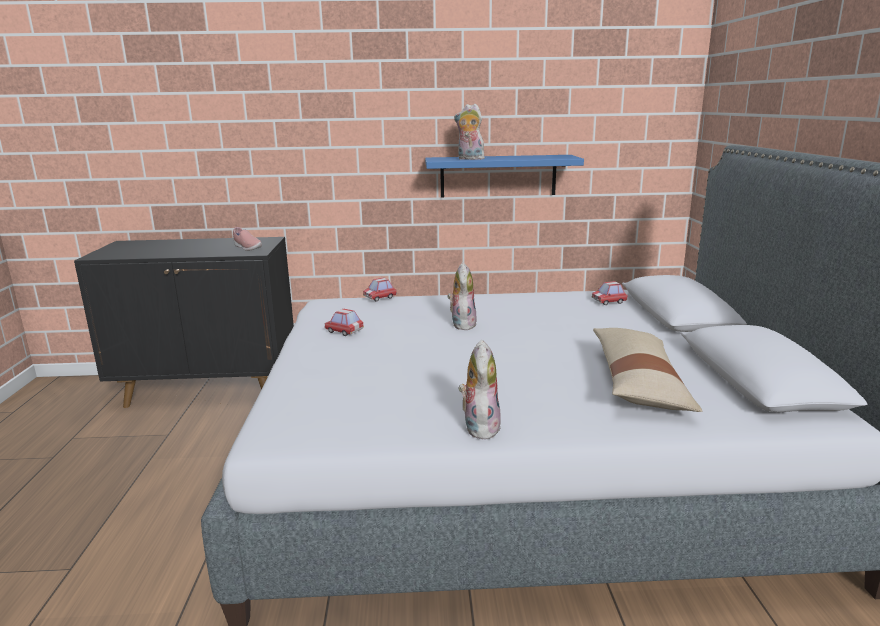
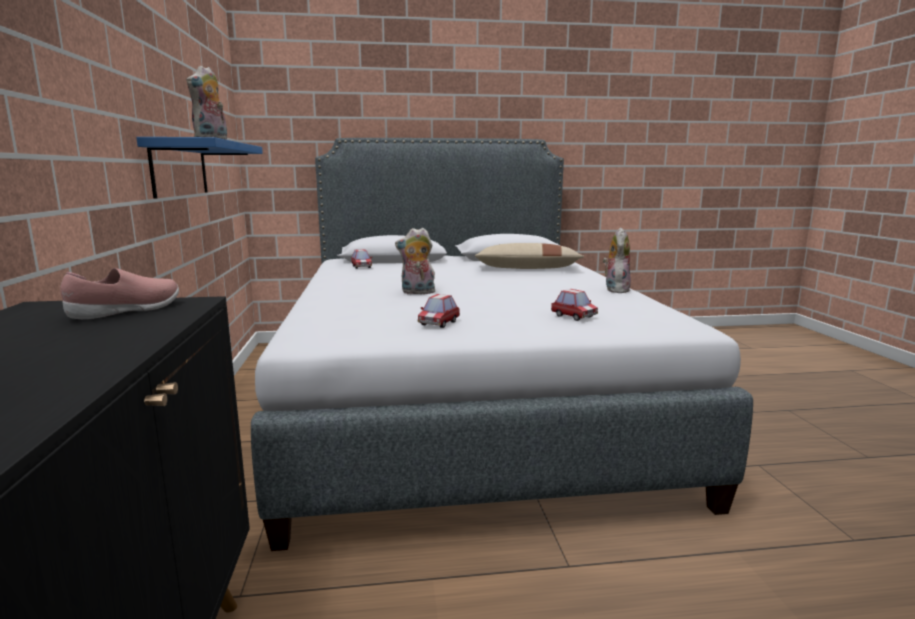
camera: 95 degrees left, 5 degrees down
(380, 297) = (305, 317): toy car -> toy car (573, 316)
(479, 426) = (615, 289): plush toy -> plush toy turned 105 degrees clockwise

